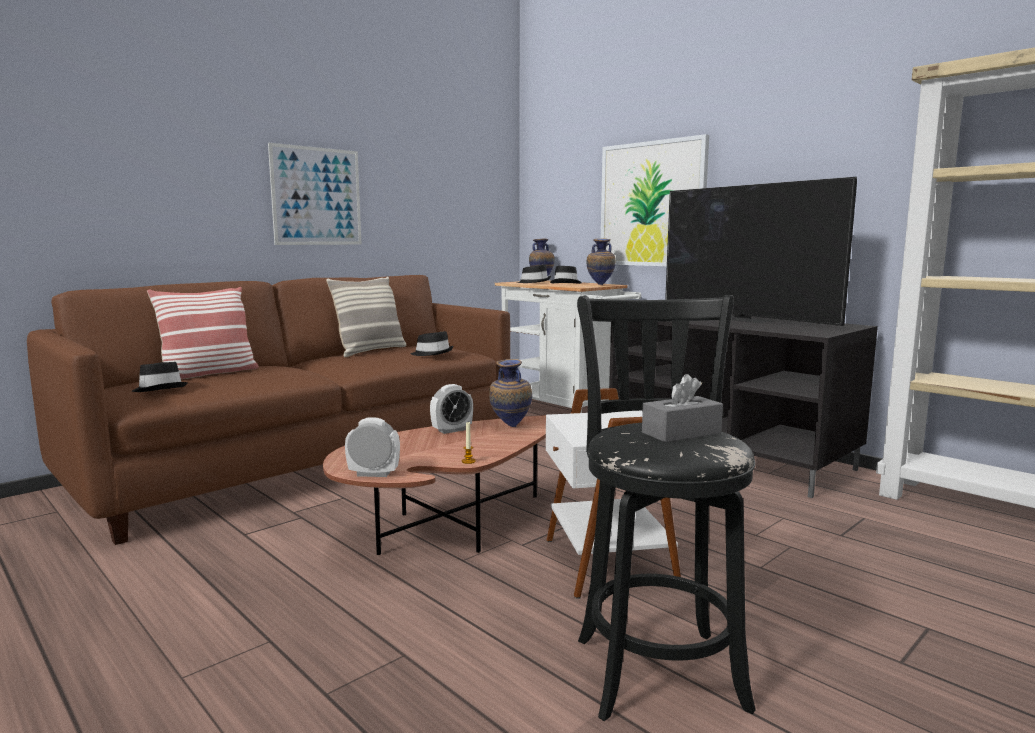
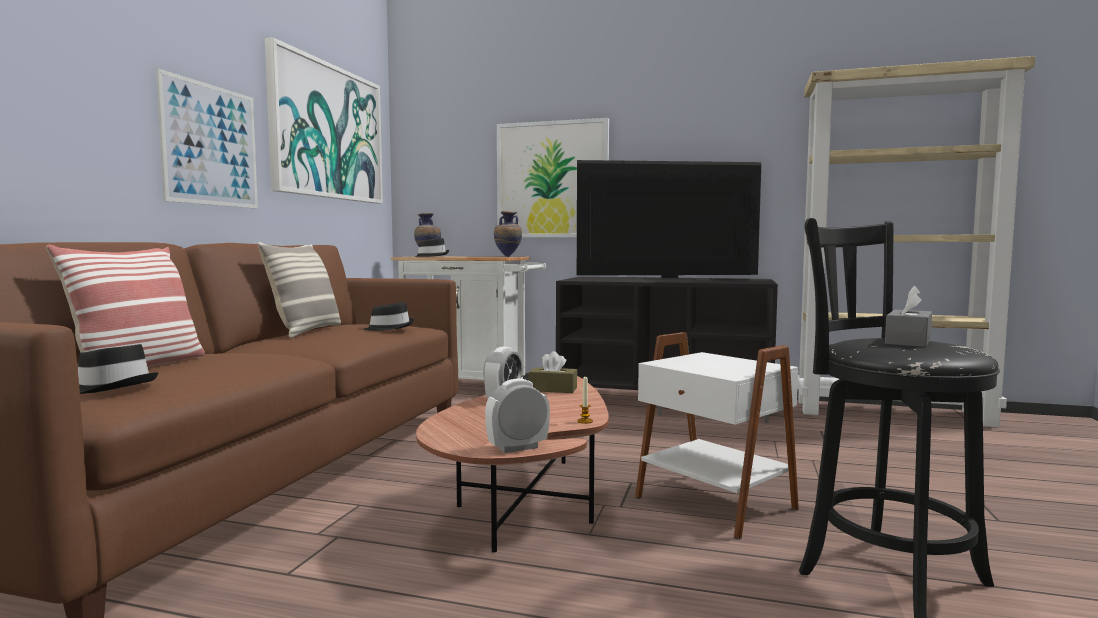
camera: 30 degrees left, 5 degrees down
(440, 169) = (328, 132): none -> picture
(510, 427) = (553, 389): vase -> brown tissue box
(566, 284) = (471, 256): black hat -> none
(743, 319) = (668, 278): television -> television turned 150 degrees clockwise

